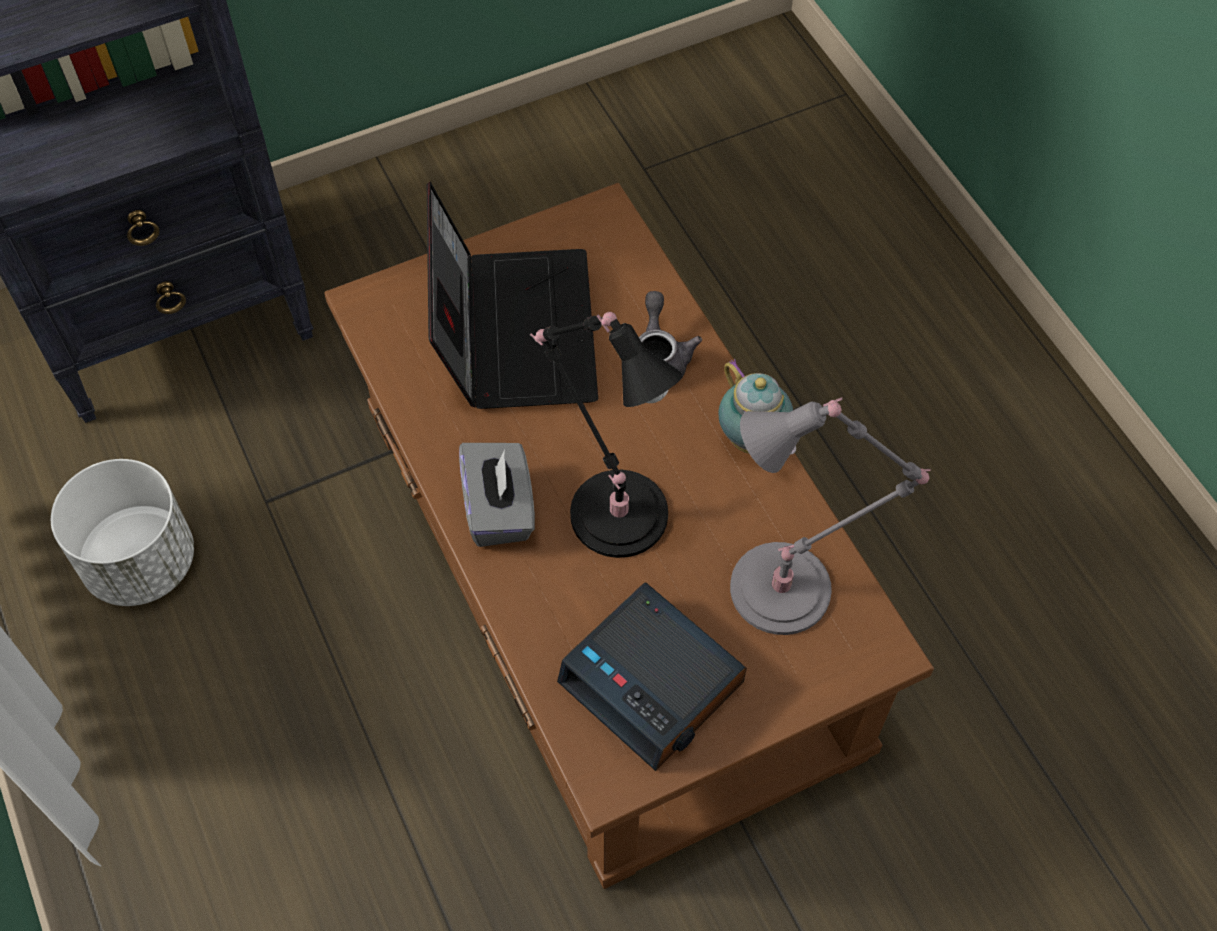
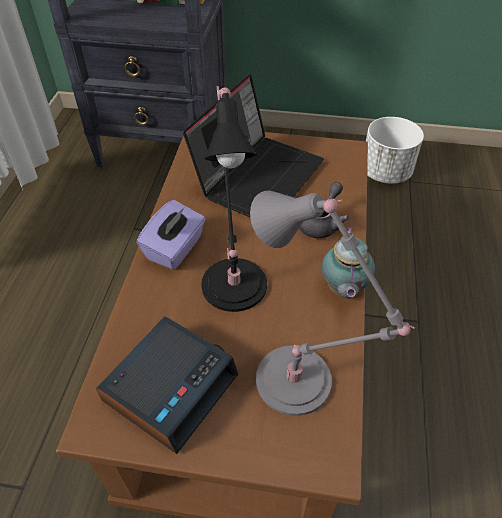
camera: 35 degrees right, 10 degrees down
(141, 562) = (67, 225): white planter -> white planter (386, 172)
(499, 510) = (175, 249): grey tissue box -> purple tissue box
(653, 683) = (171, 386): alarm clock -> alarm clock turned 135 degrees counterclockwise

